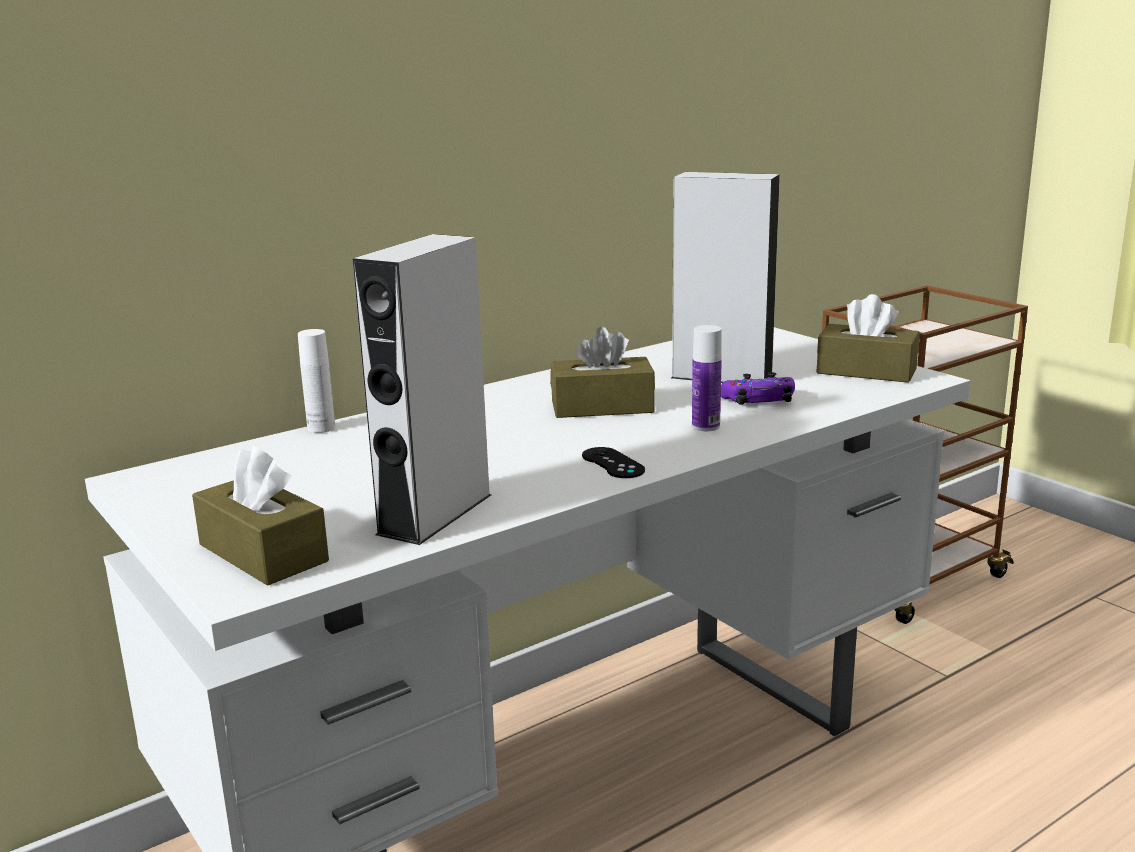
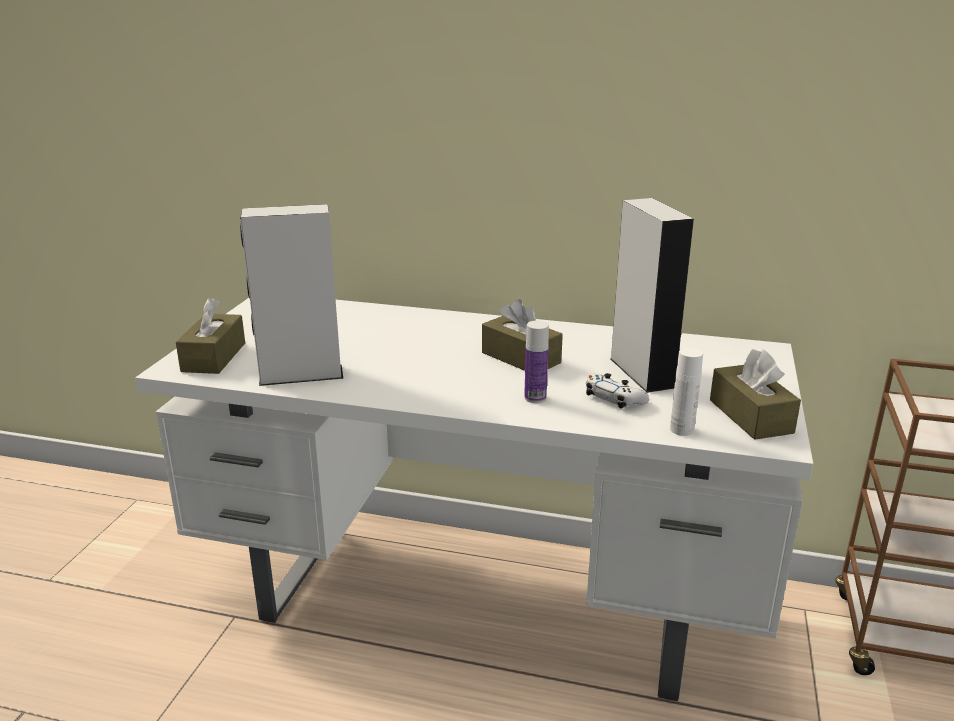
camera: 50 degrees right, 5 degrees up
(321, 428) = (379, 307): white bottle -> white bottle (682, 430)
(612, 463) = (431, 392): black game controller -> none
(758, 400) = (614, 398): purple game controller -> white game controller

